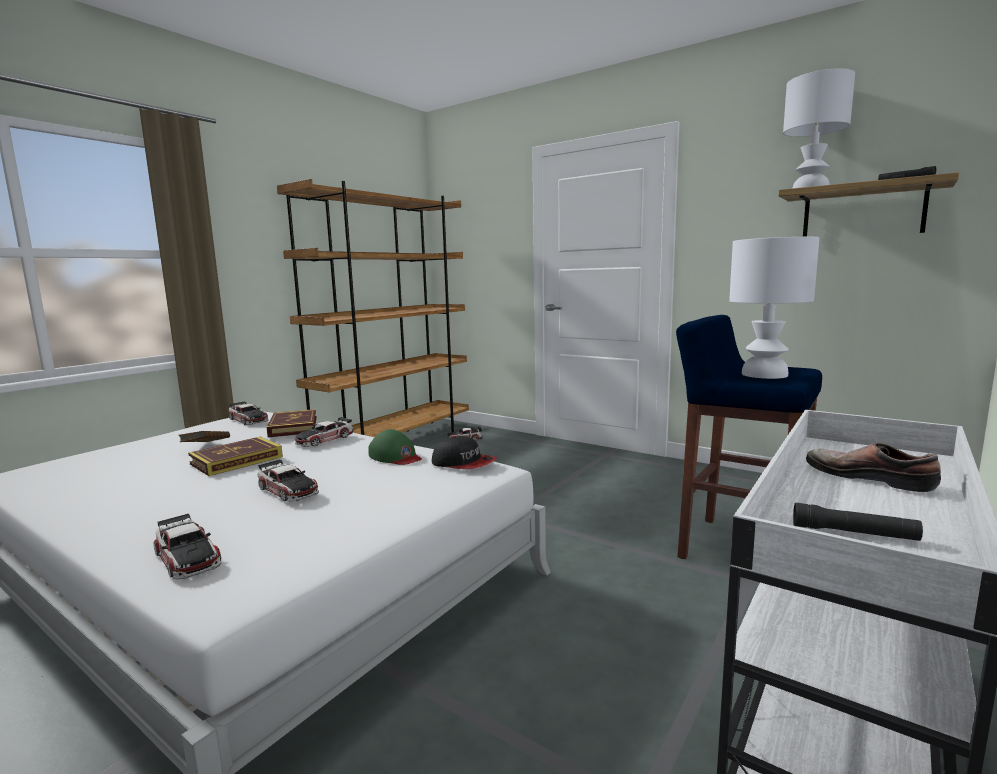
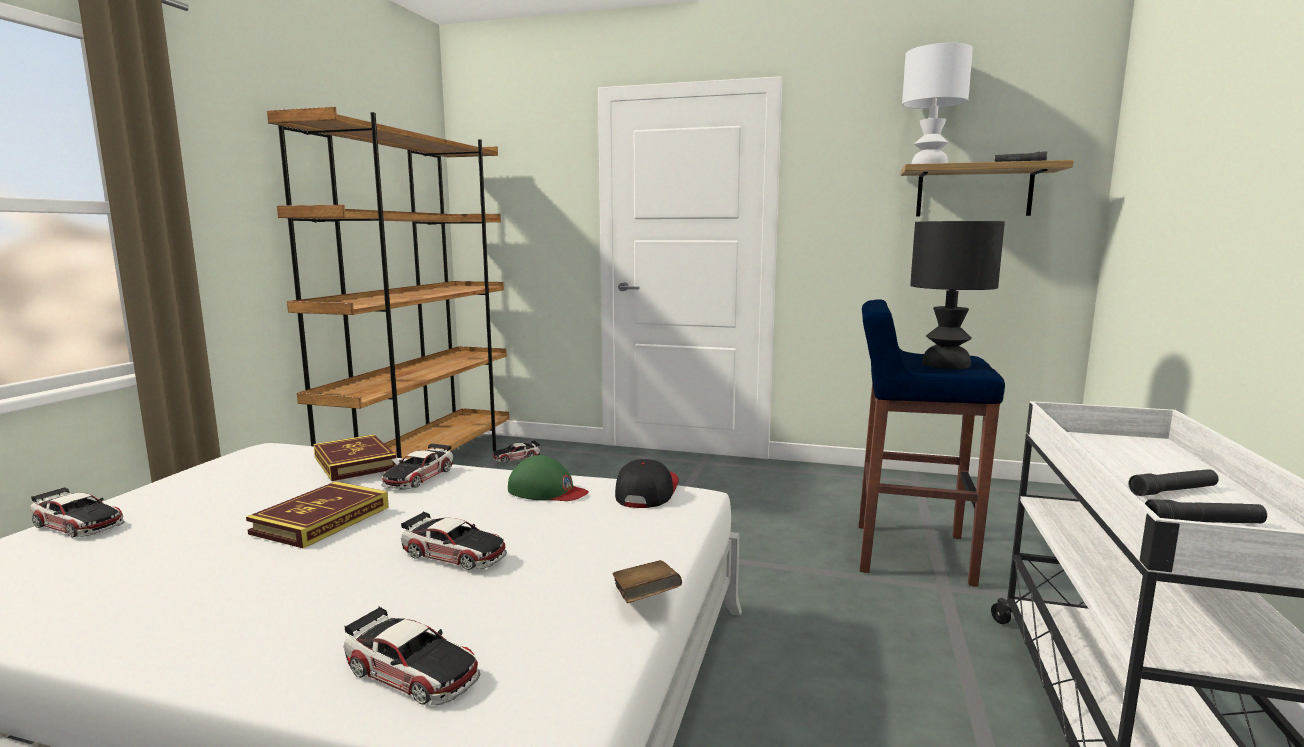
camera: 20 degrees left, 0 degrees up
(206, 447) = (243, 504): brown book -> brown book (645, 600)
(248, 420) = (268, 457): toy car -> toy car (78, 524)
(464, 463) = (646, 491): cap -> cap turned 90 degrees counterclockwise
(765, 374) = (946, 364): white table lamp -> black table lamp
(869, 477) = (1138, 466): shoe -> none
(870, 502) = (1173, 491): none -> black flashlight

